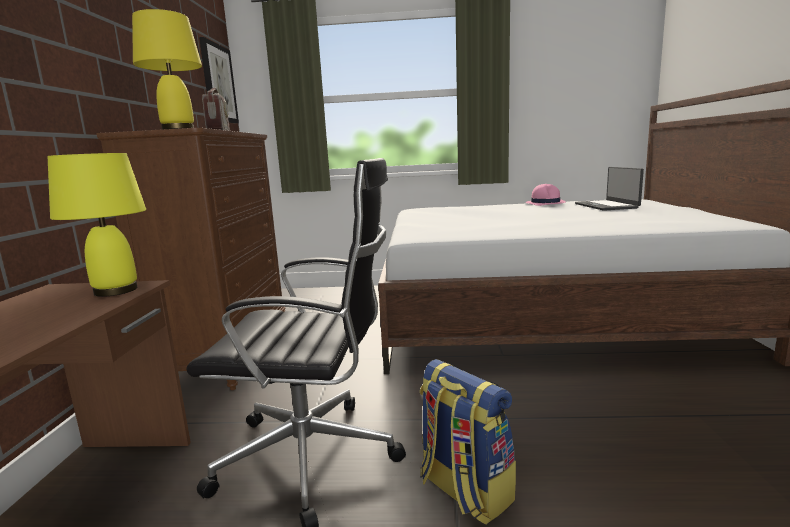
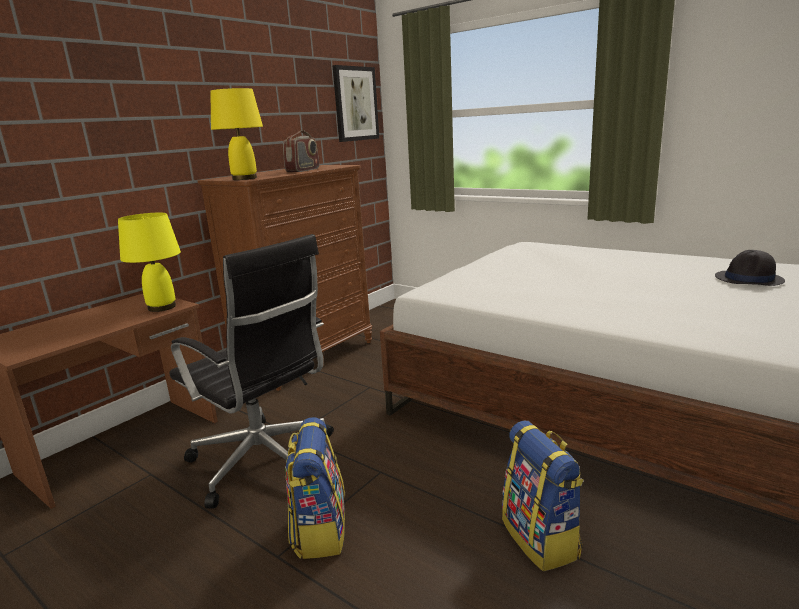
camera: 35 degrees right, 5 degrees up
(545, 203) = (685, 259): pink hat -> none
(606, 206) = (749, 279): laptop -> black hat
(630, 414) = (541, 538): none -> backpack

